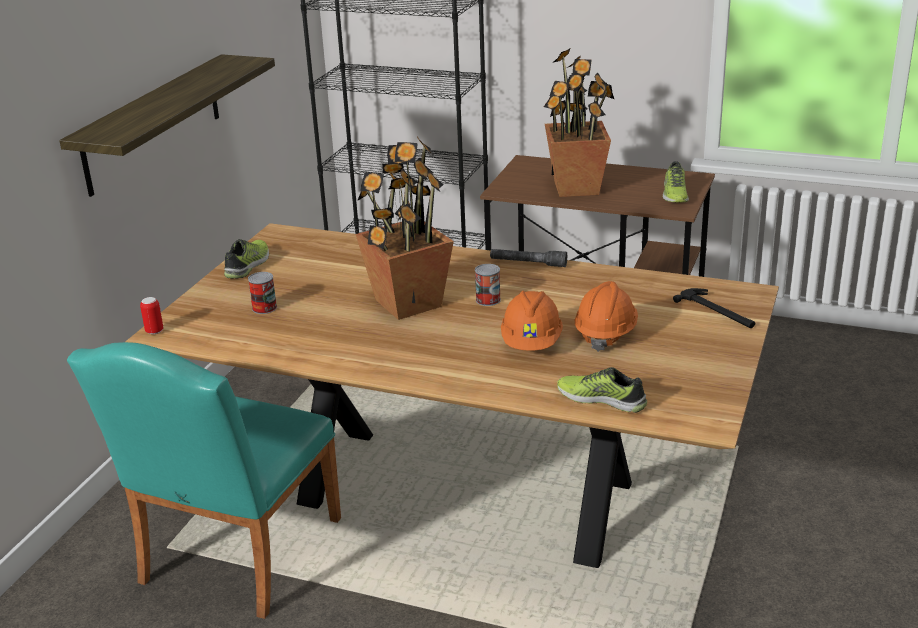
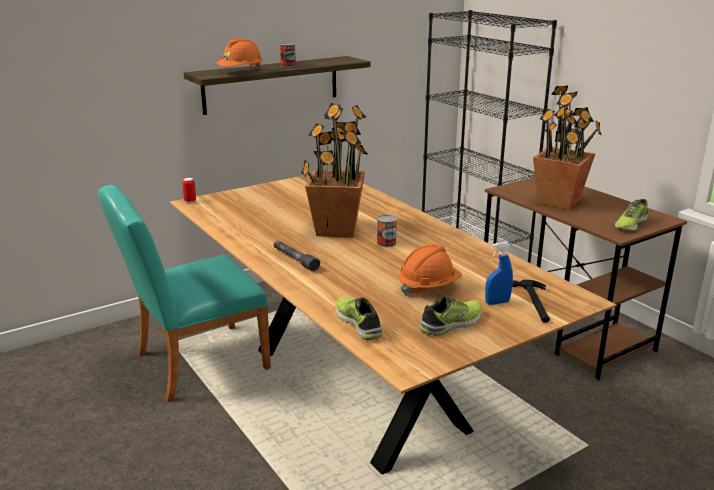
camera: 35 degrees right, 5 degrees down
(248, 265) = (287, 185): shoe -> shoe (452, 324)
(264, 308) = (258, 207): can -> can (288, 65)
(528, 263) = (447, 231): grey flashlight -> grey flashlight (295, 260)
(532, 343) = (371, 275): orange hard hat -> orange hard hat (241, 72)
(687, 324) = (497, 302): none -> blue spray bottle

